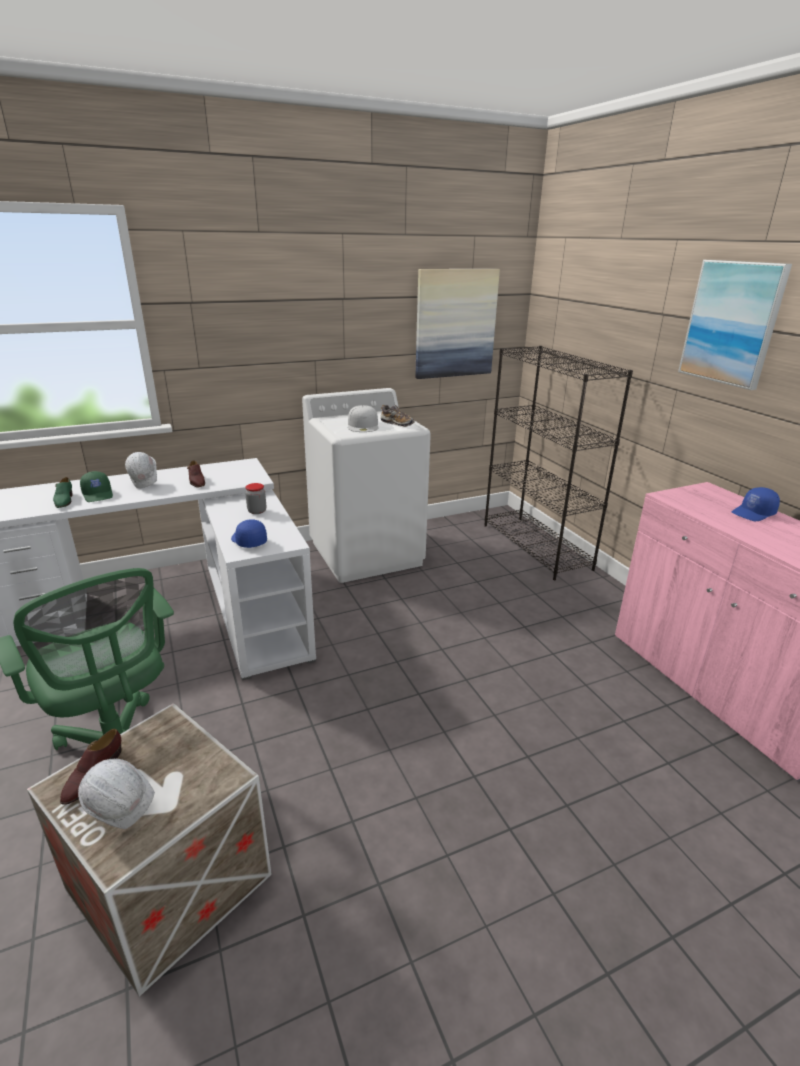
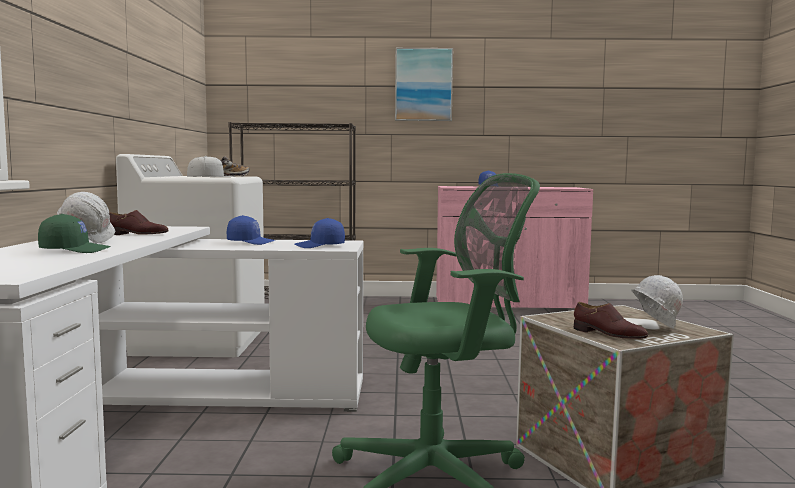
camera: 65 degrees left, 20 degrees down
(64, 501) = (54, 257): green shoe -> none
(257, 511) = (251, 242): jar -> blue cap
(455, 323) = (181, 100): picture -> none

